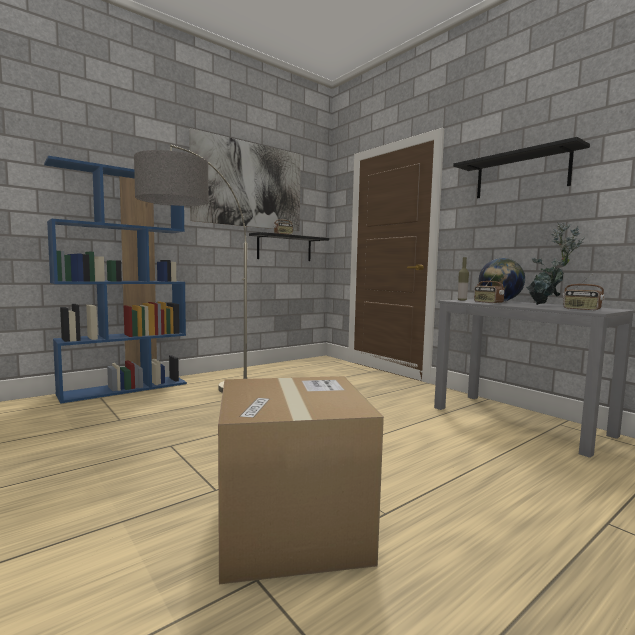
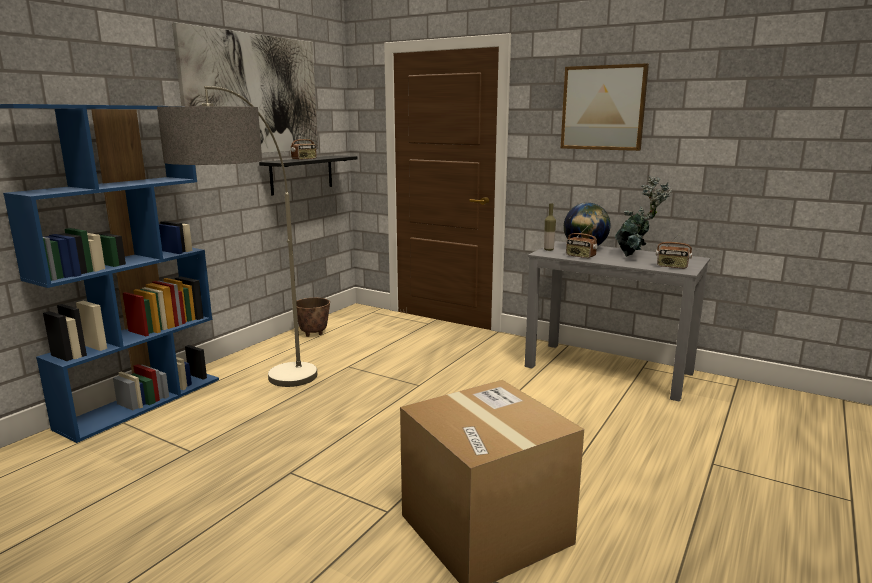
camera: 20 degrees left, 10 degrees up
(278, 367) = (313, 333): none -> planter
(521, 175) = (603, 108): black shelf -> picture

